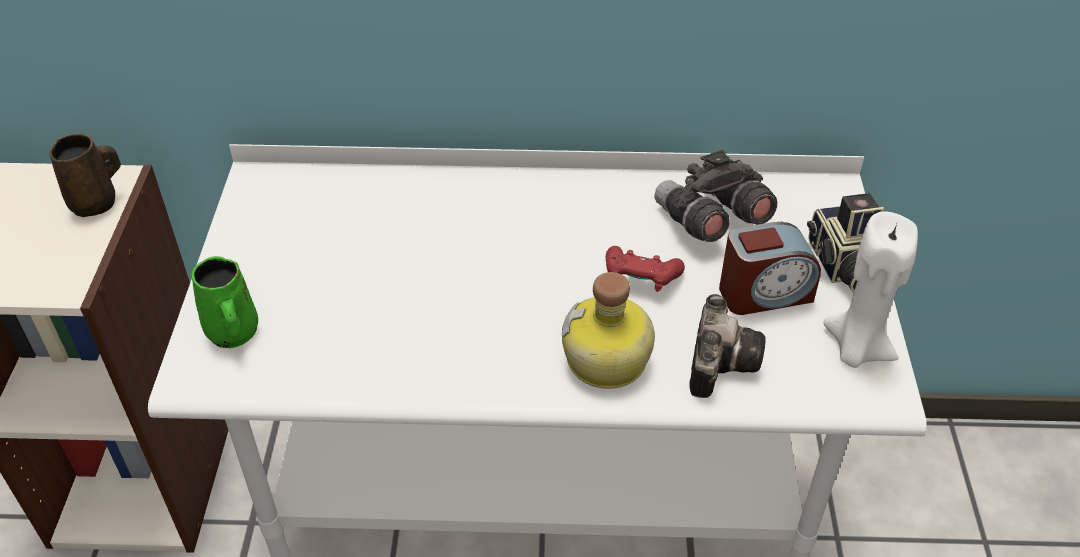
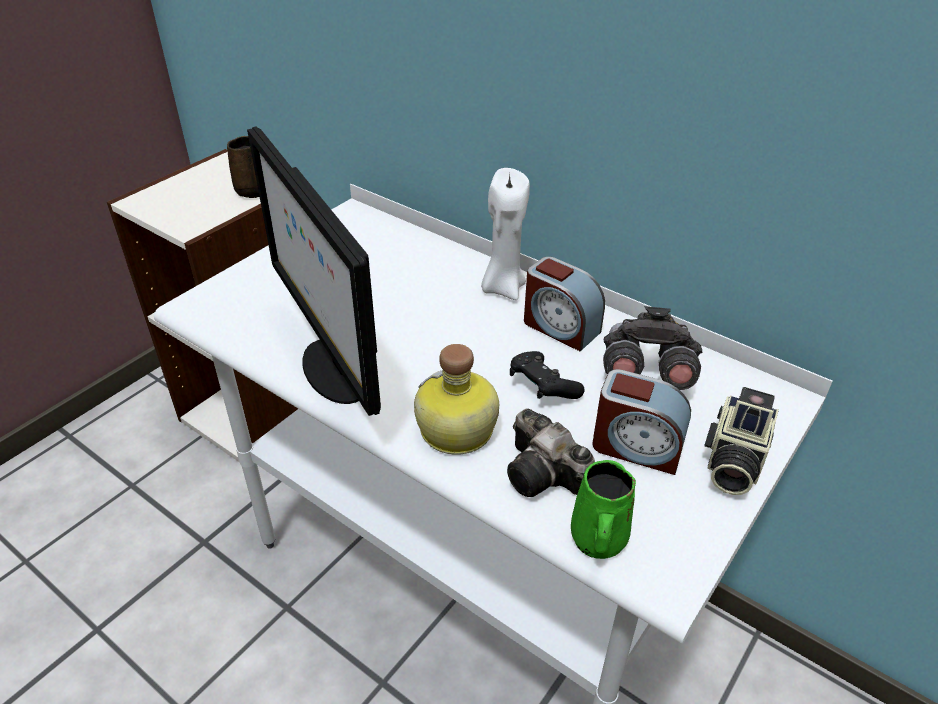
camera: 35 degrees right, 5 degrees down
(233, 333) = (241, 293): green mug -> green mug (597, 541)
(430, 365) = (333, 370): none -> monitor
(599, 211) = (560, 327): none -> alarm clock
(640, 279) = (542, 387): red game controller -> black game controller
(719, 359) = (545, 476): camera -> camera turned 90 degrees clockwise
(856, 348) = (678, 531): white candle -> white candle (502, 288)

